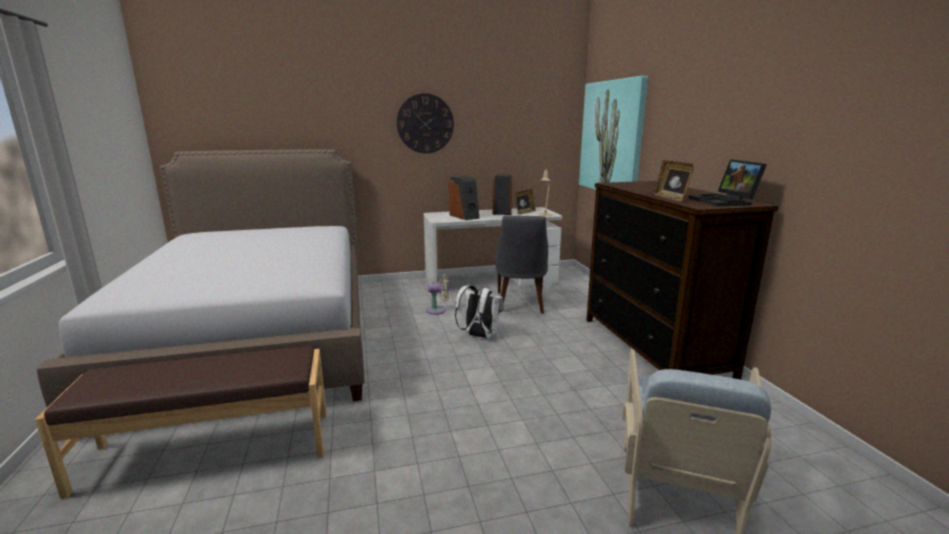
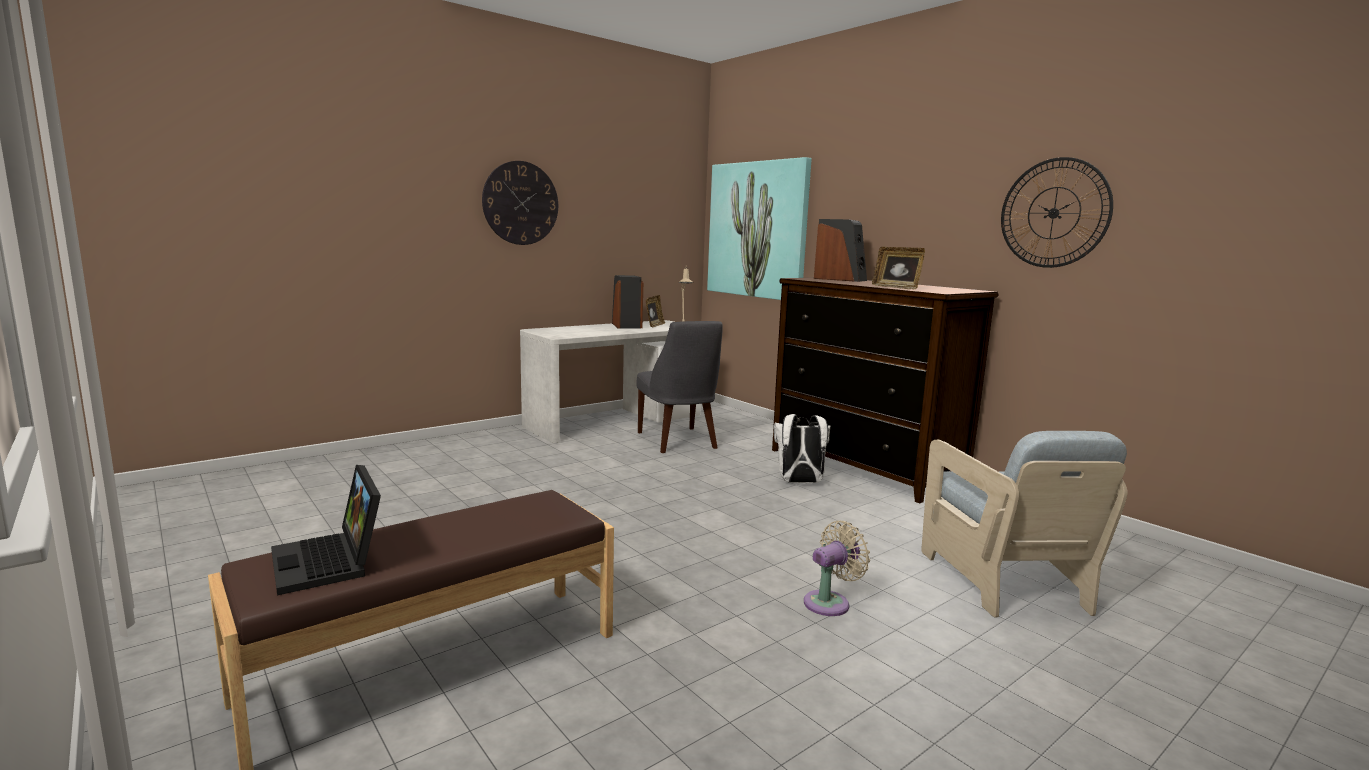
camera: 25 degrees left, 5 degrees down
(258, 337) = (335, 524): bed -> none
(438, 310) = (581, 460): beige fan -> beige fan (830, 602)
(464, 216) = (585, 331): speaker -> speaker (840, 279)
(479, 336) = (665, 480): white backpack -> white backpack (799, 482)
(724, 201) = (949, 289): laptop -> laptop (331, 562)
(838, 128) = (1054, 213): none -> wall clock

